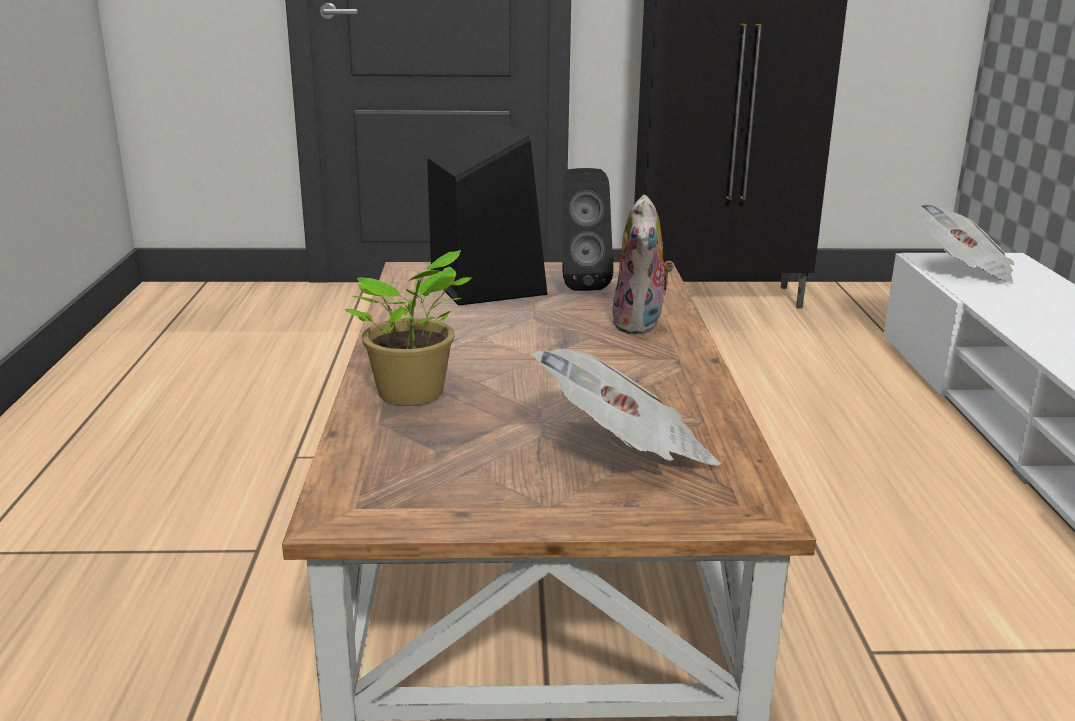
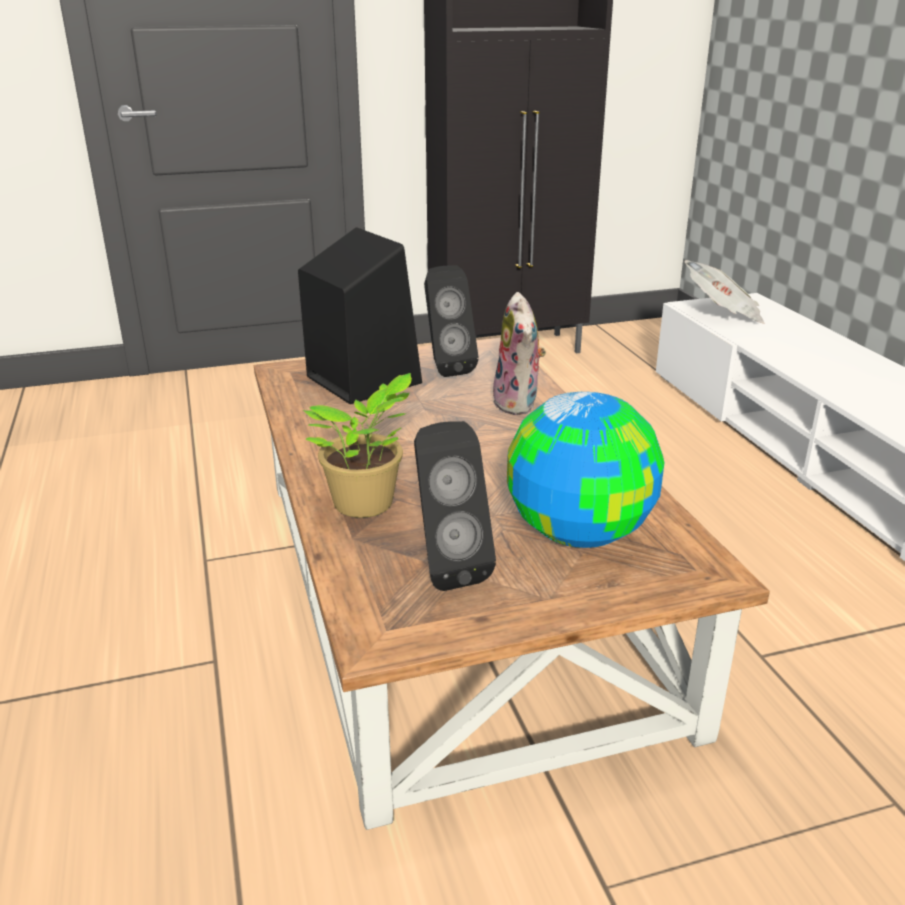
camera: 15 degrees left, 5 degrees up
(456, 461) = (445, 567): none -> black speaker
(626, 451) = (580, 532): newspaper -> globe

